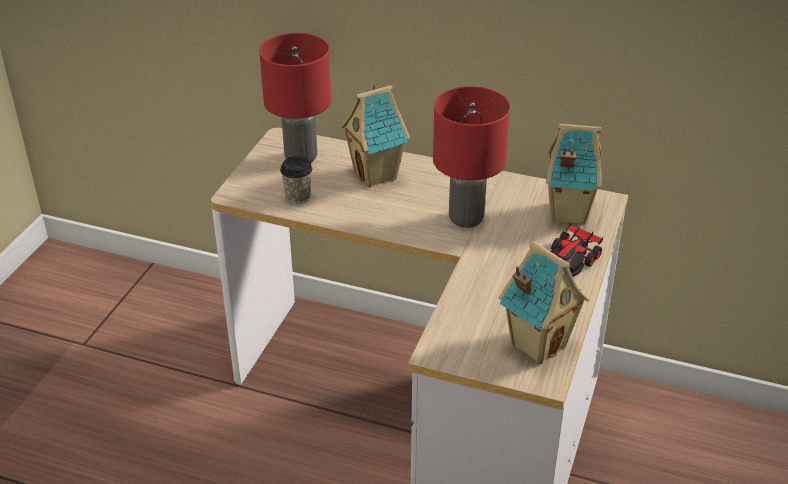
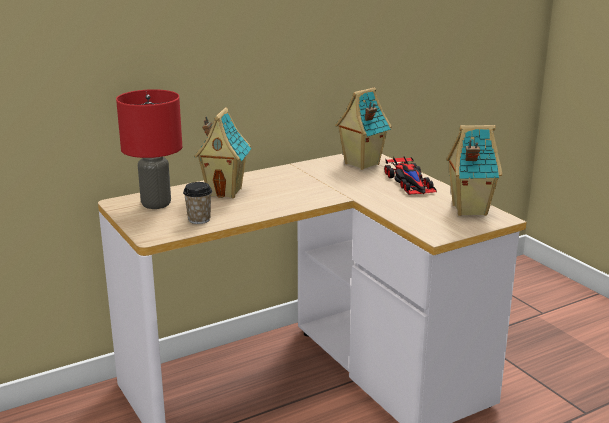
camera: 50 degrees left, 15 degrees down
(466, 218) = (319, 186): red table lamp -> none

